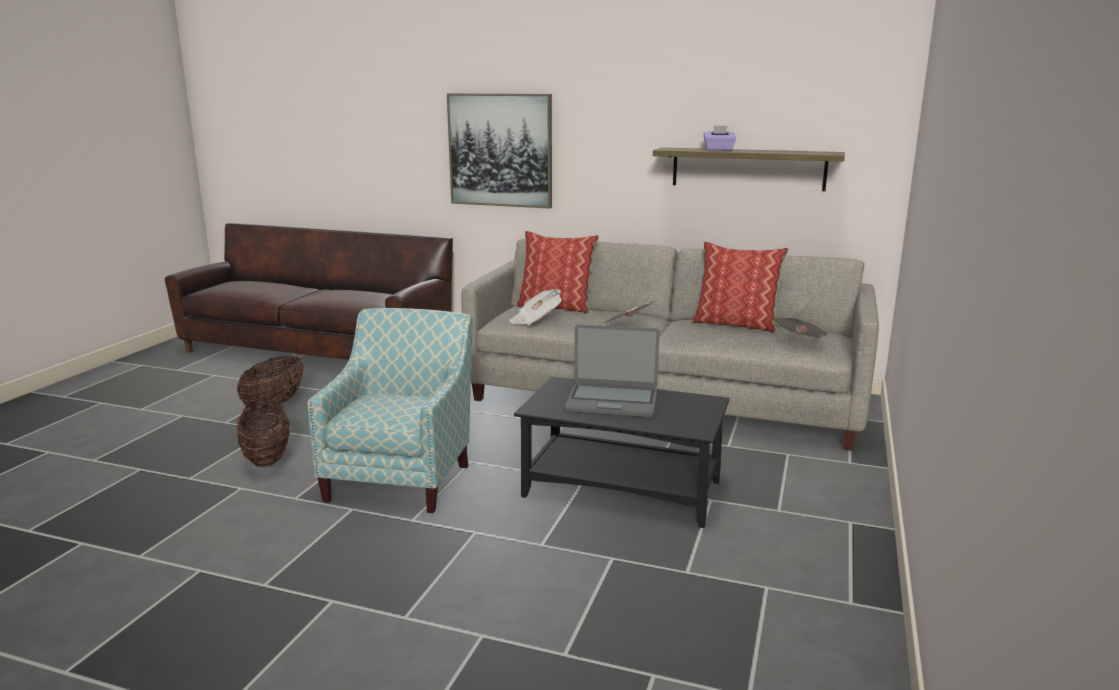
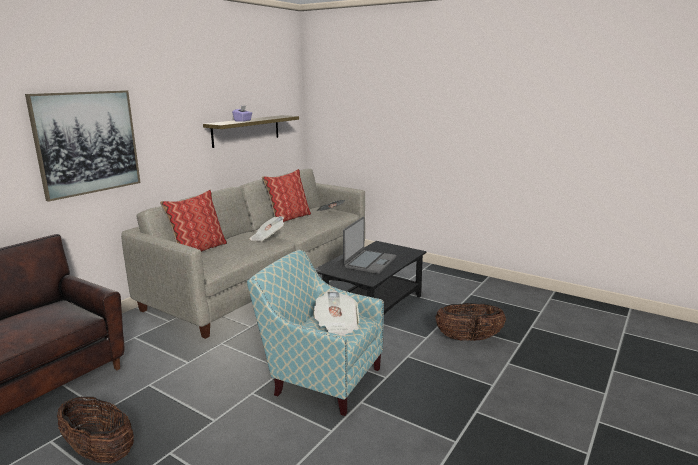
camera: 75 degrees left, 0 degrees up
(267, 458) = (241, 451): basket -> basket (468, 339)
(535, 321) = (223, 259): newspaper -> newspaper (336, 326)

